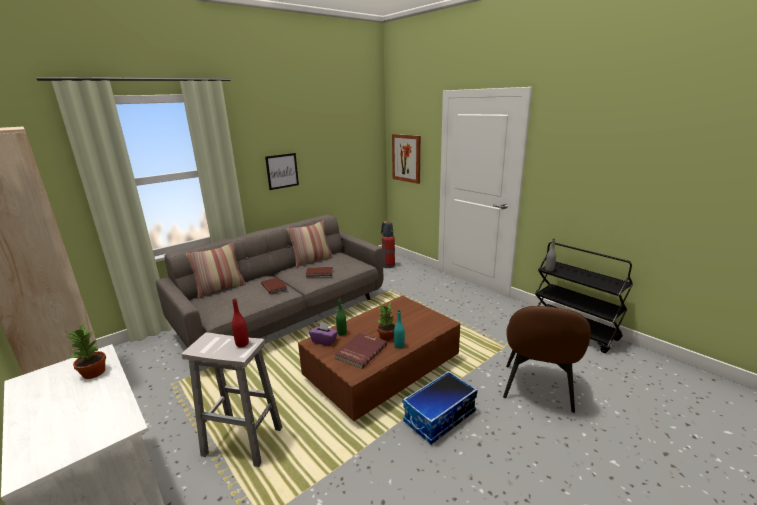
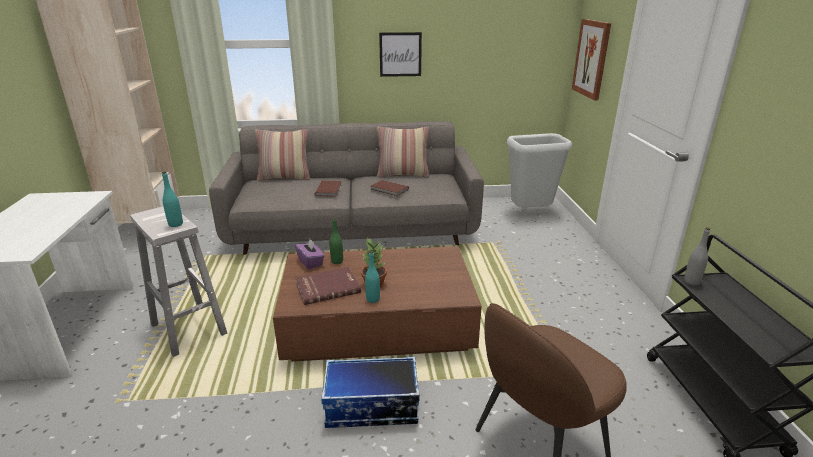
camera: 35 degrees right, 5 degrees up
(93, 373) = (70, 207): potted plant -> none
(242, 344) = (175, 224): red bottle -> turquoise bottle
(388, 265) = (530, 212): fire extinguisher -> grey trash can

